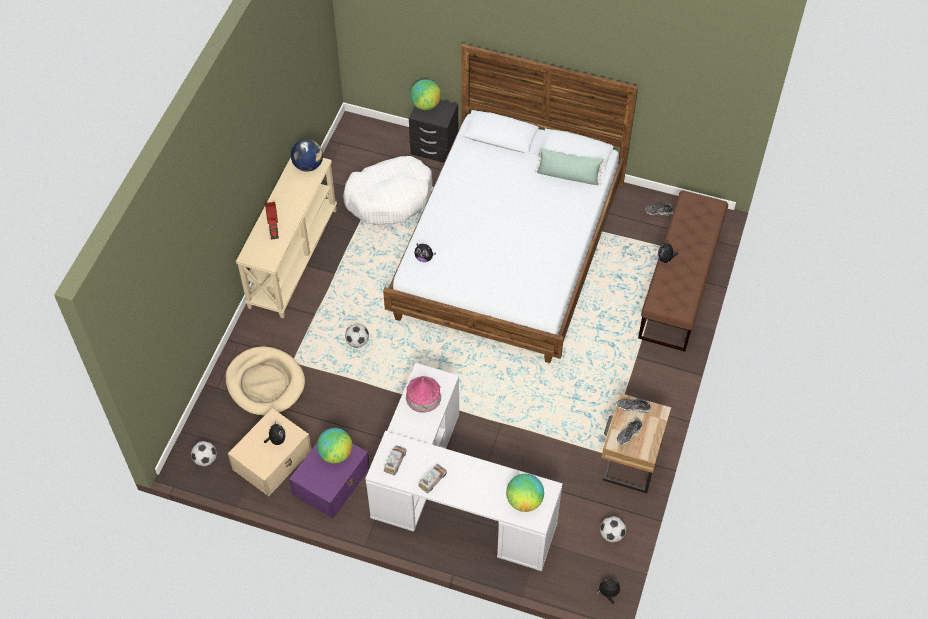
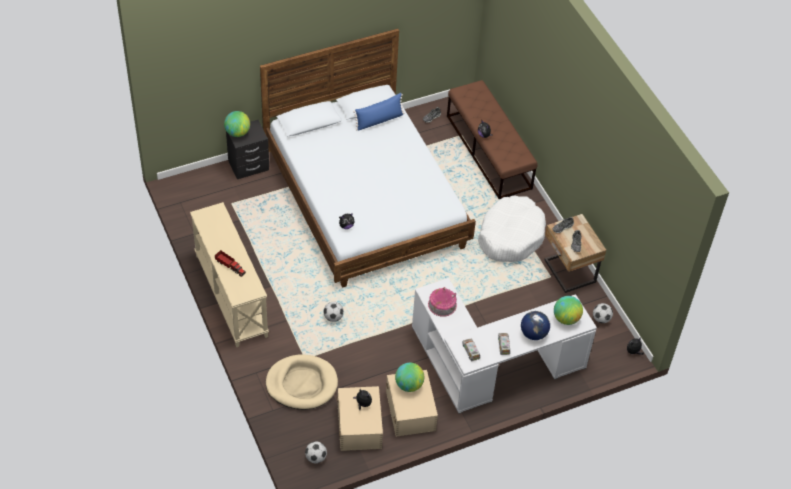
camera: 45 degrees left, 5 degrees down
(308, 165) = (211, 215): globe -> globe (533, 333)
(332, 481) = (410, 410): purple storage box -> beige storage box
(389, 197) = (253, 215): white dog bed -> white dog bed (510, 236)
(568, 176) = (379, 120): green pillow -> blue pillow

